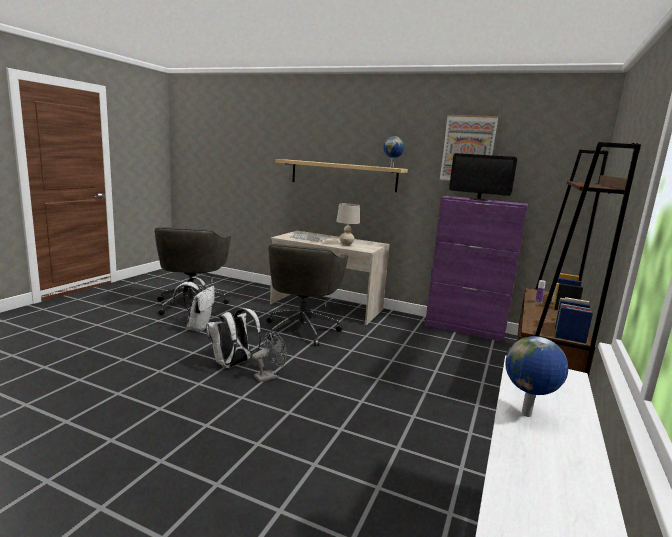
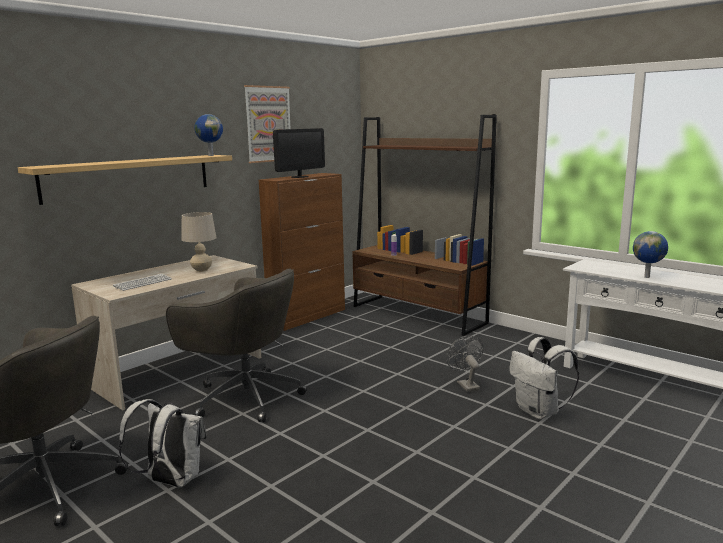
camera: 70 degrees left, 0 degrees up
(233, 364) = (328, 453): white backpack -> white backpack (539, 412)
(270, 376) = (371, 430): grey fan -> grey fan (465, 385)
(465, 329) = (308, 317): purple cabinet -> brown cabinet

